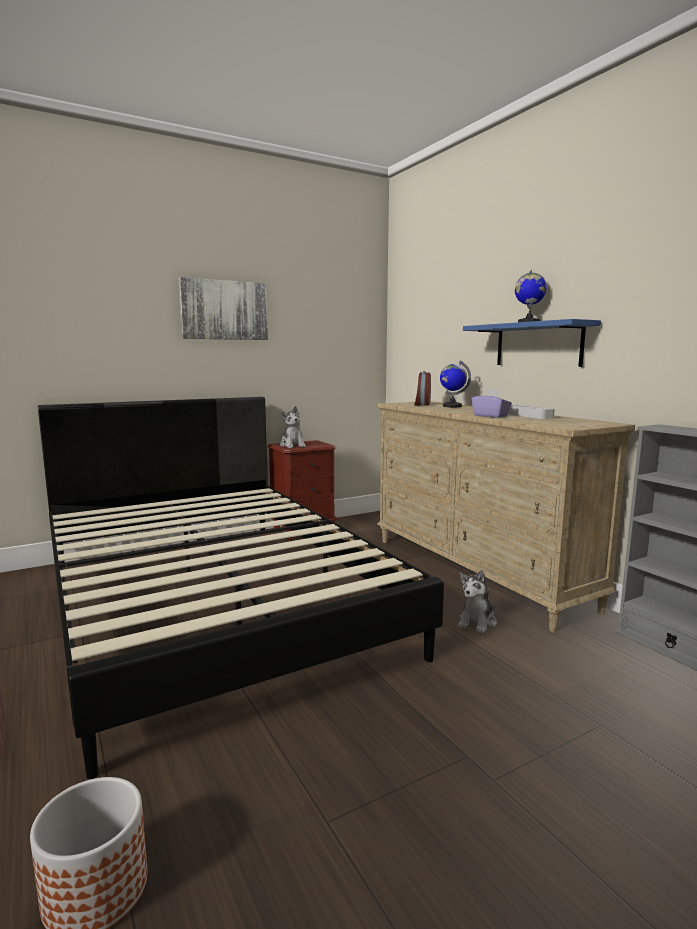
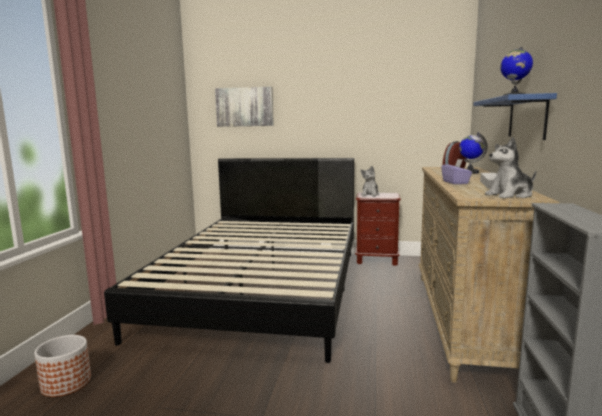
camera: 40 degrees right, 0 degrees up
(224, 310) = (330, 97): picture -> picture (244, 107)
(477, 622) = (401, 352): plush toy -> plush toy (510, 195)

